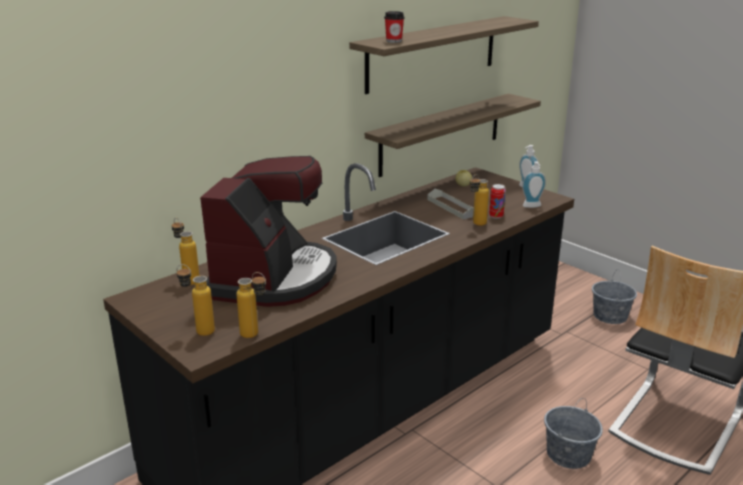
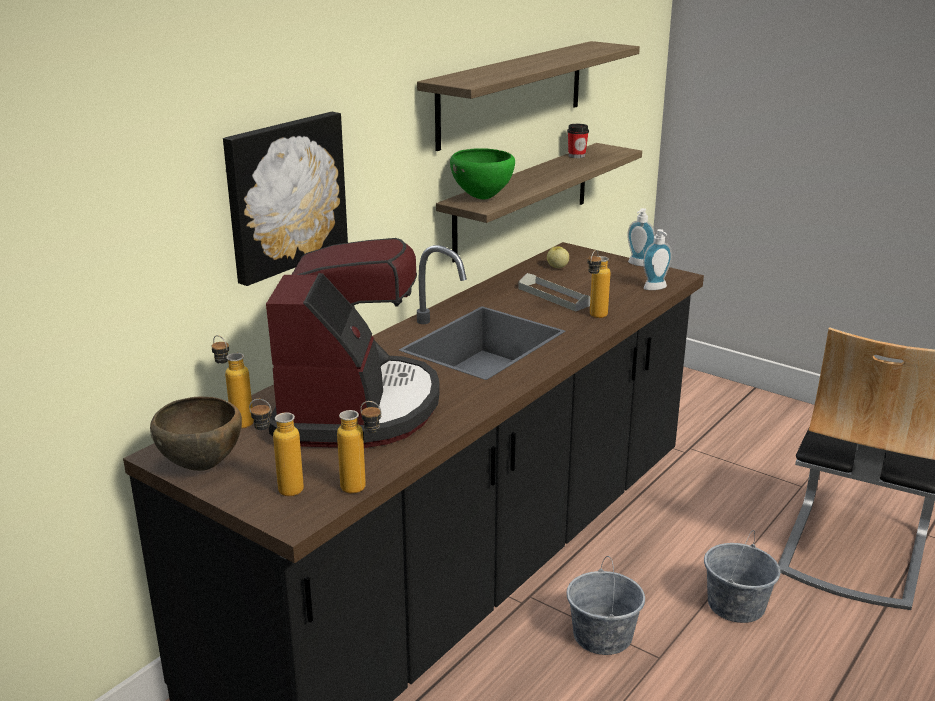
camera: 10 degrees left, 0 degrees up
(153, 309) = (203, 466): none -> brown bowl
(236, 120) = (284, 195): none -> picture
(394, 41) = (476, 78): cup -> cup (576, 156)
(400, 130) = (482, 198): none -> green bowl
(496, 216) = (615, 304): can -> none
(610, 316) = (737, 423): grey bucket -> grey bucket (602, 635)

